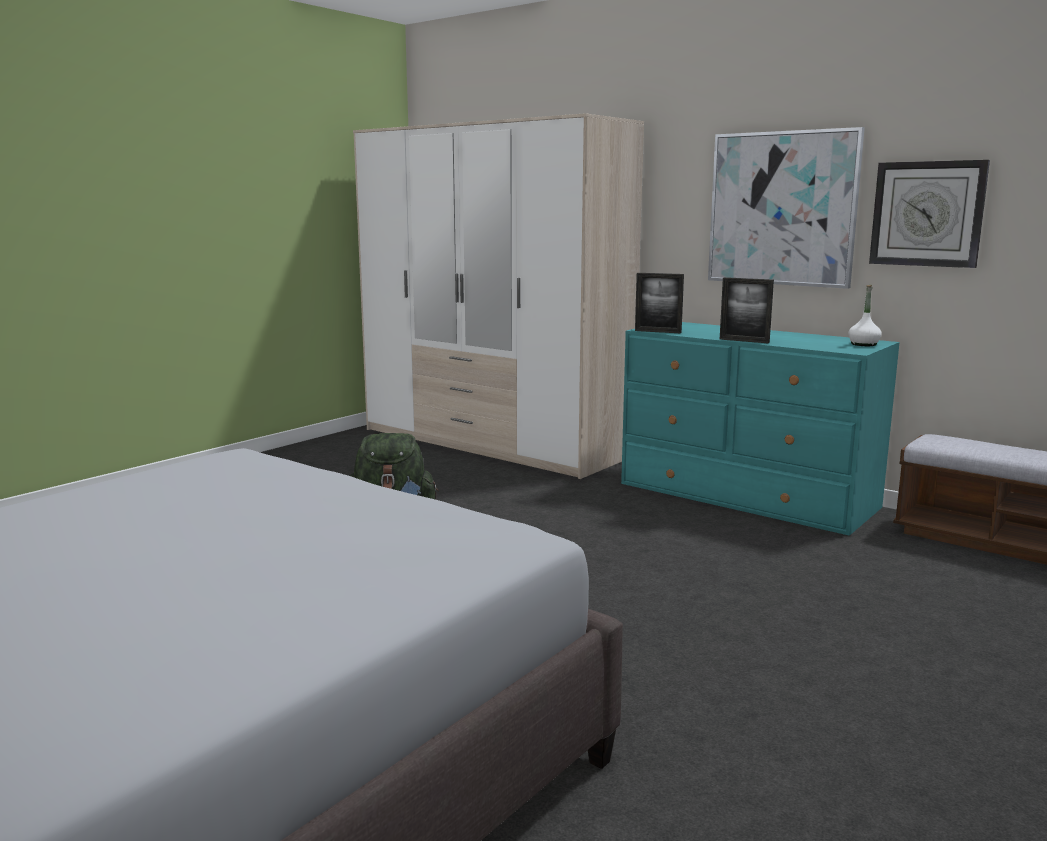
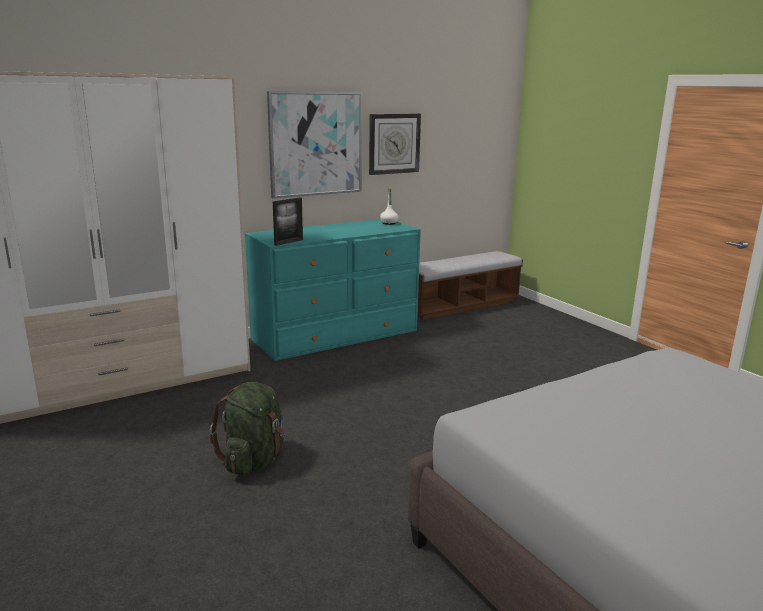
camera: 70 degrees left, 5 degrees up
(744, 341) = (350, 235): picture frame -> none

